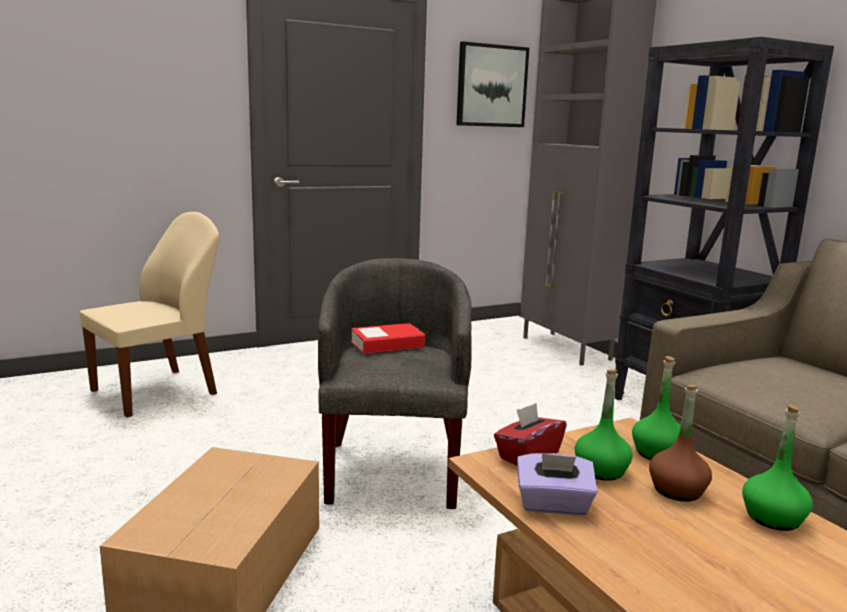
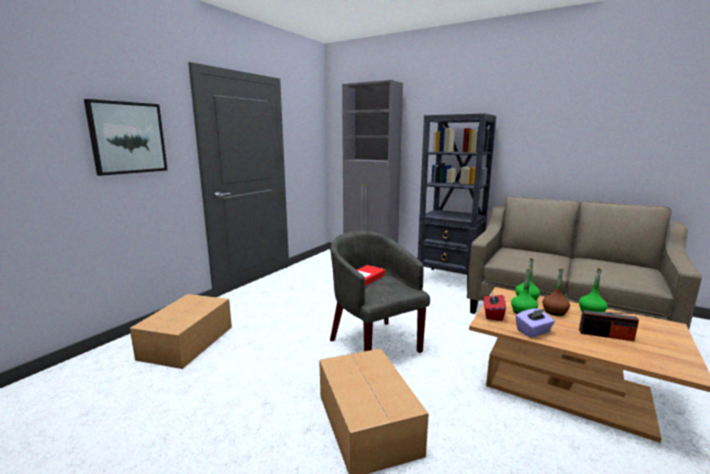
camera: 30 degrees left, 0 degrees up
(158, 392) = (188, 341): beige chair -> cardboard box
(491, 86) = (310, 130): picture -> picture (128, 138)
(714, 565) = (606, 335): none -> radio

